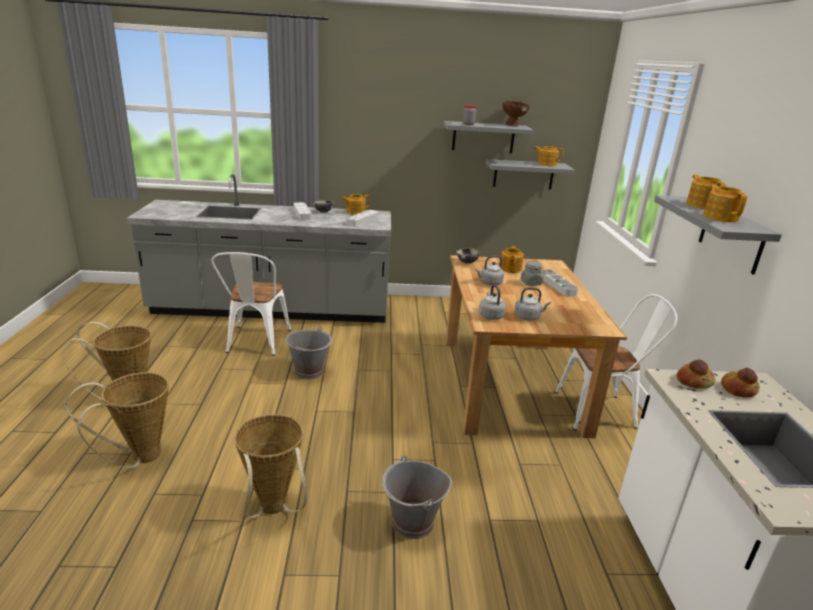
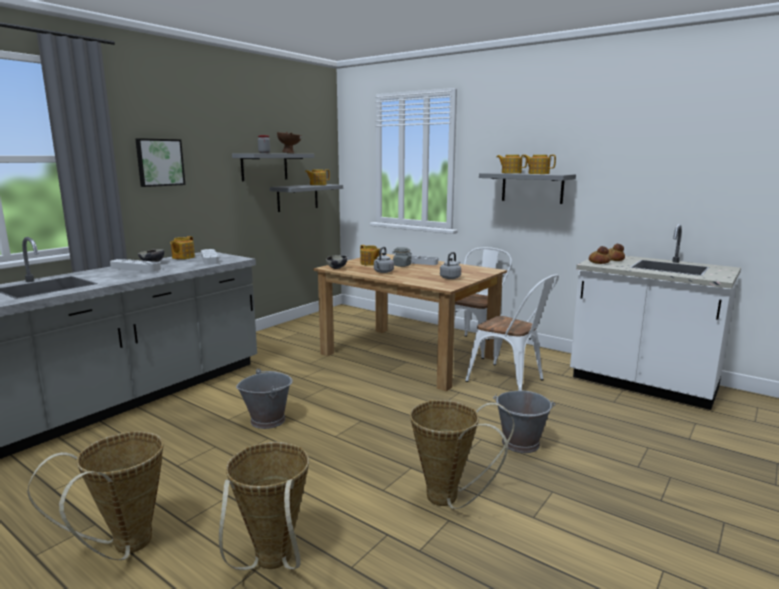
camera: 50 degrees left, 10 degrees down
(256, 343) = (165, 431): white chair -> white chair (511, 381)
(365, 124) = (159, 162): none -> picture
(490, 315) = (434, 283): grey kettle -> none

